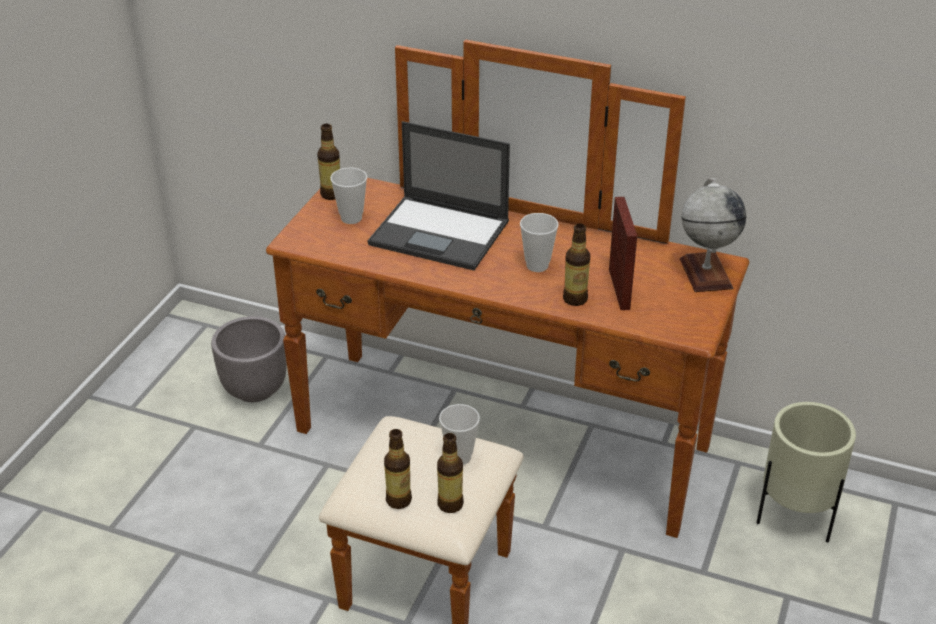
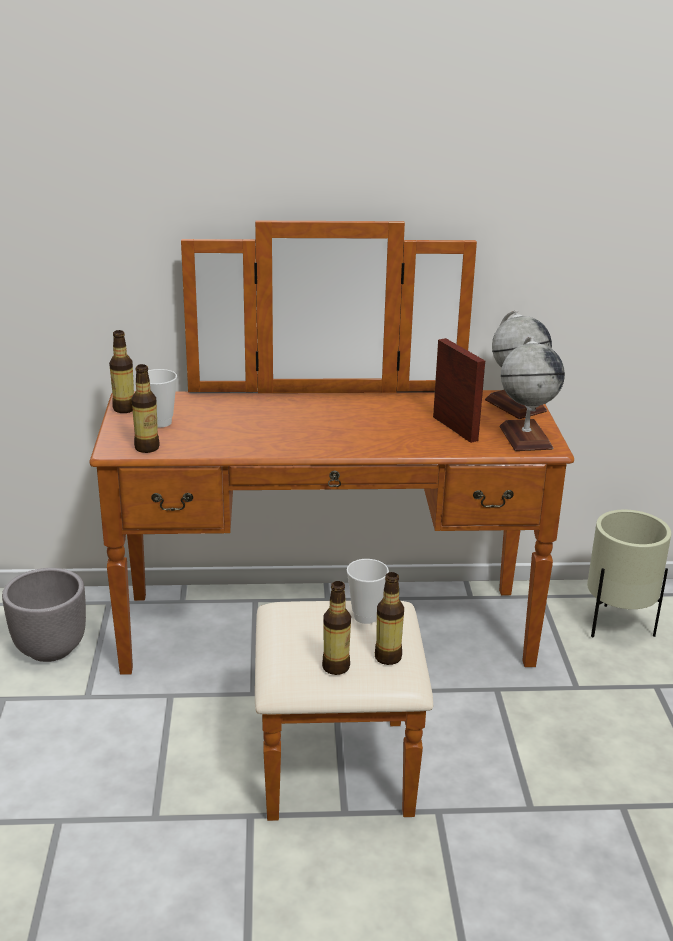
camera: 25 degrees left, 10 degrees down
(441, 233) = (258, 419): laptop -> none
(537, 265) = (368, 425): cup -> none
(575, 299) = (424, 442): bottle -> bottle (147, 448)
(681, 317) = (525, 437): none -> globe

